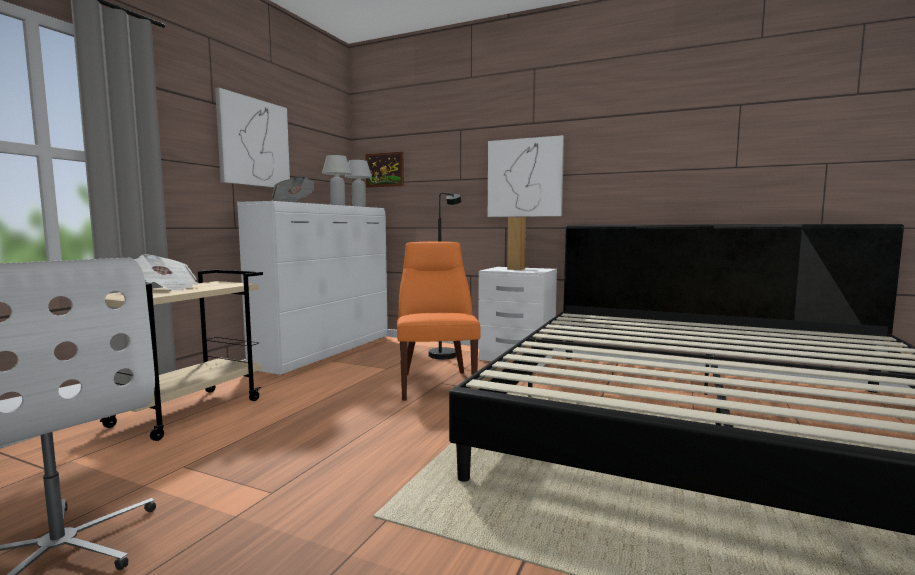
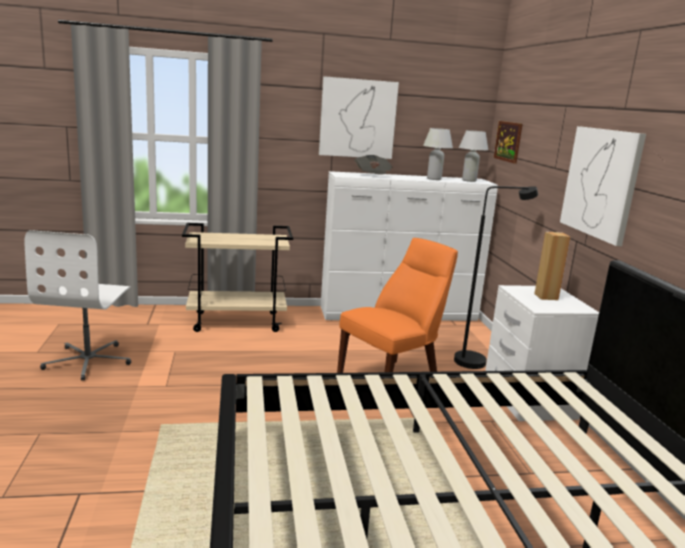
camera: 55 degrees right, 10 degrees up
(166, 288) = (236, 236): newspaper -> none

